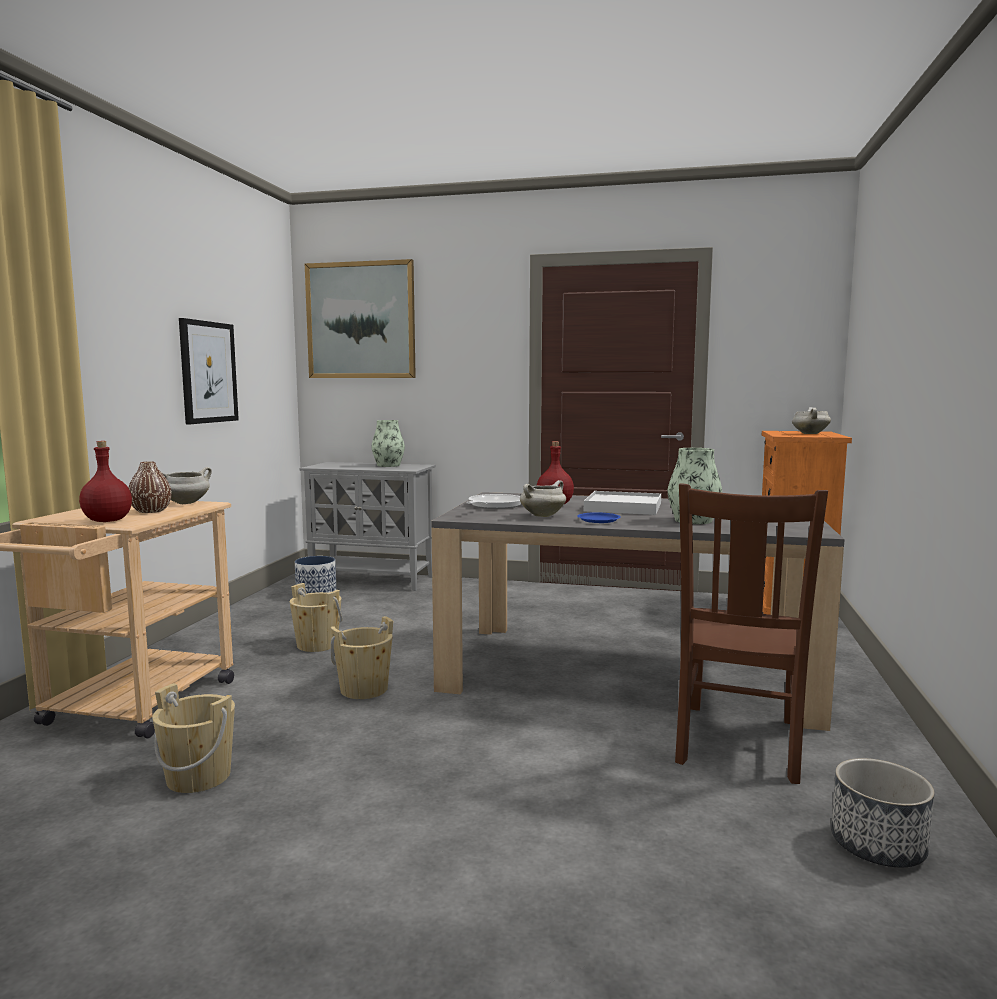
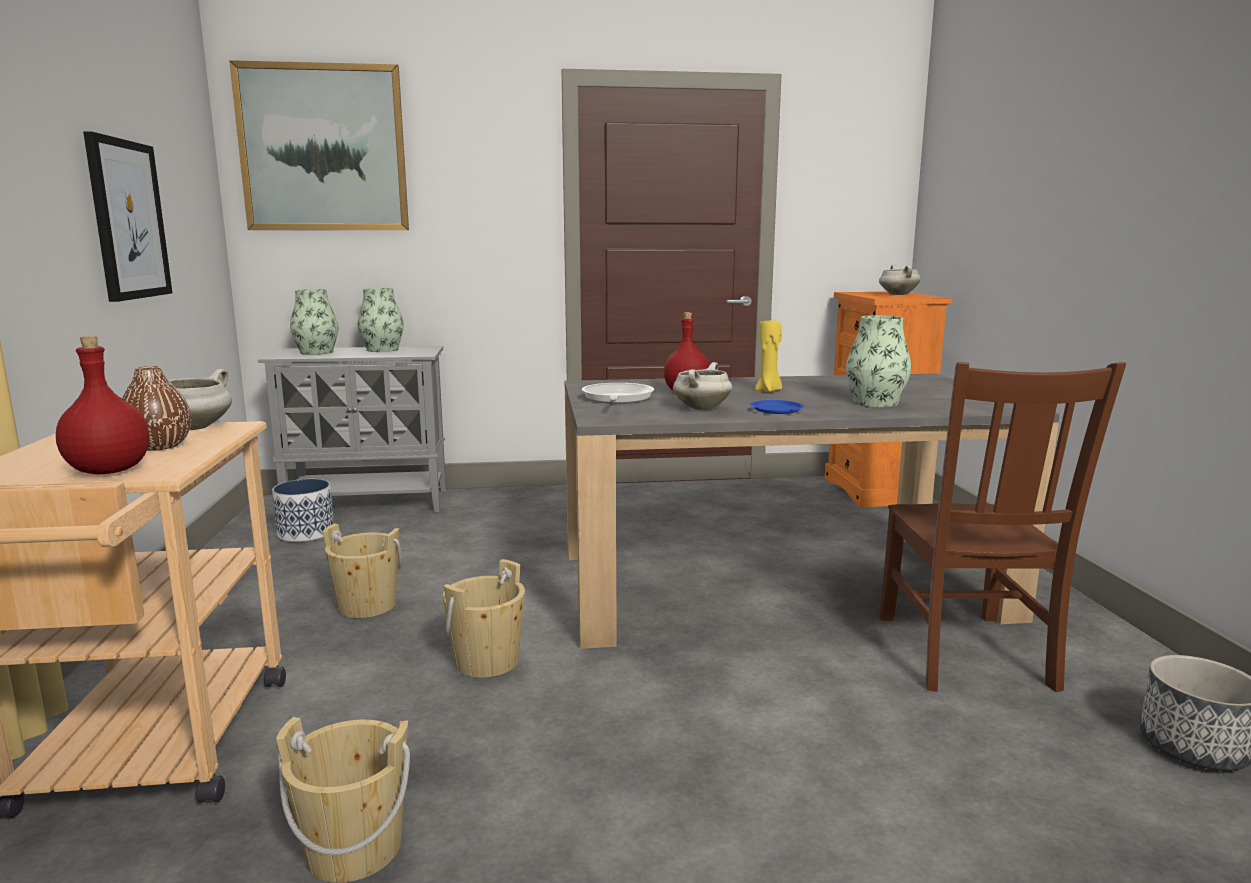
camera: 20 degrees left, 5 degrees up
(342, 465) = (316, 352): none -> vase
(623, 507) = (768, 391): white tray -> yellow candle

